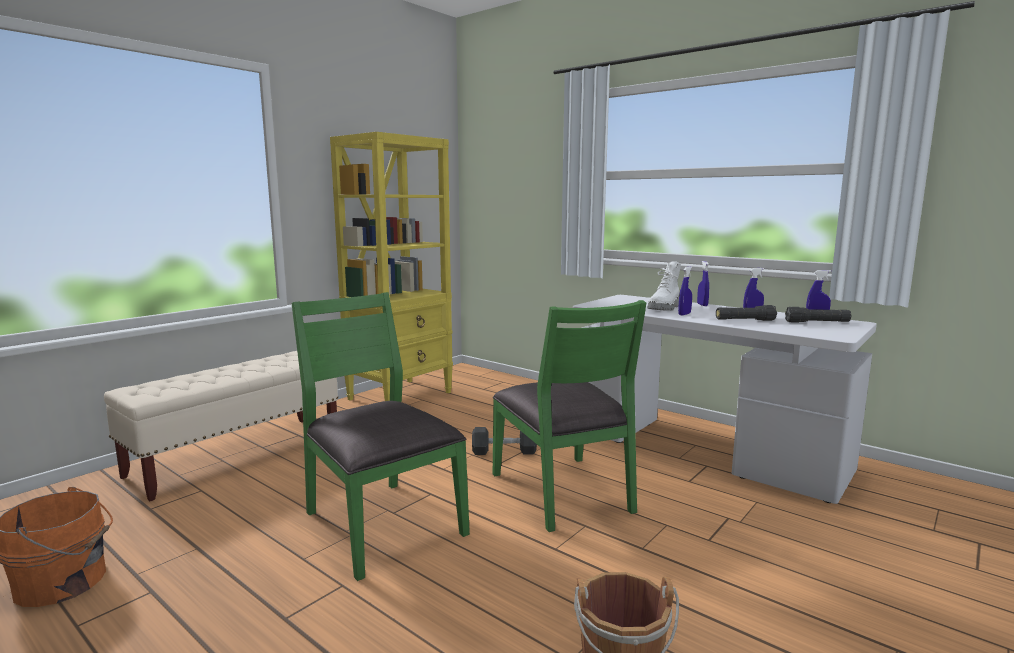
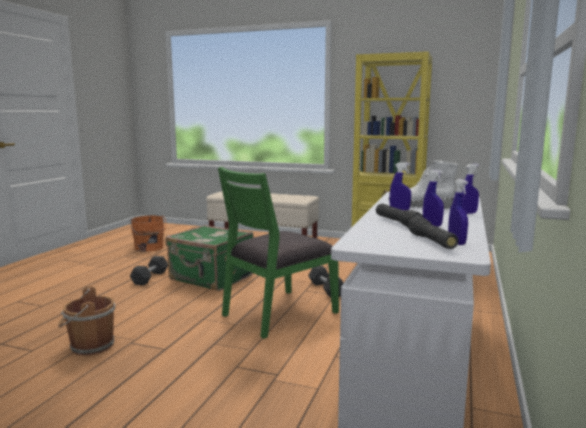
camera: 70 degrees right, 0 degrees up
(305, 591) = (150, 278): none -> black dumbbell
(381, 524) = (211, 278): green chair -> green suitcase

